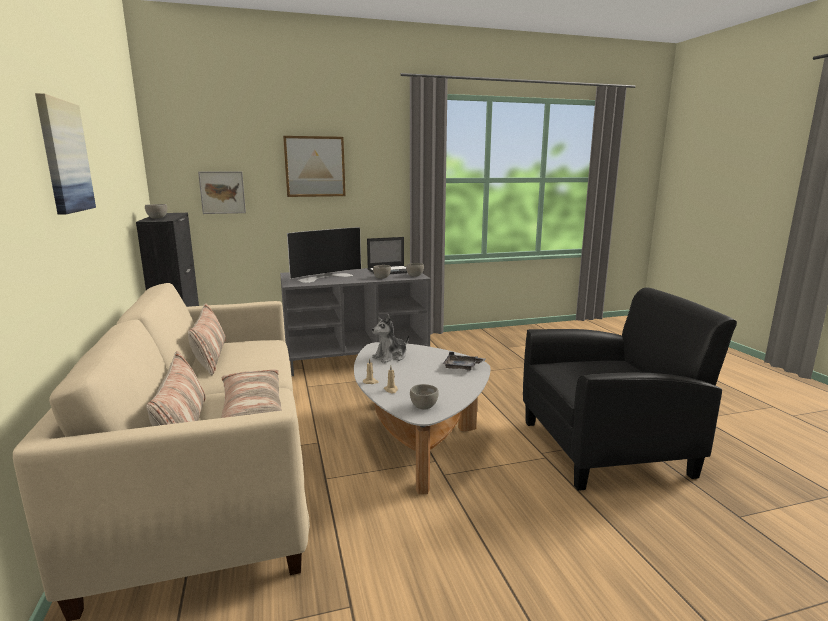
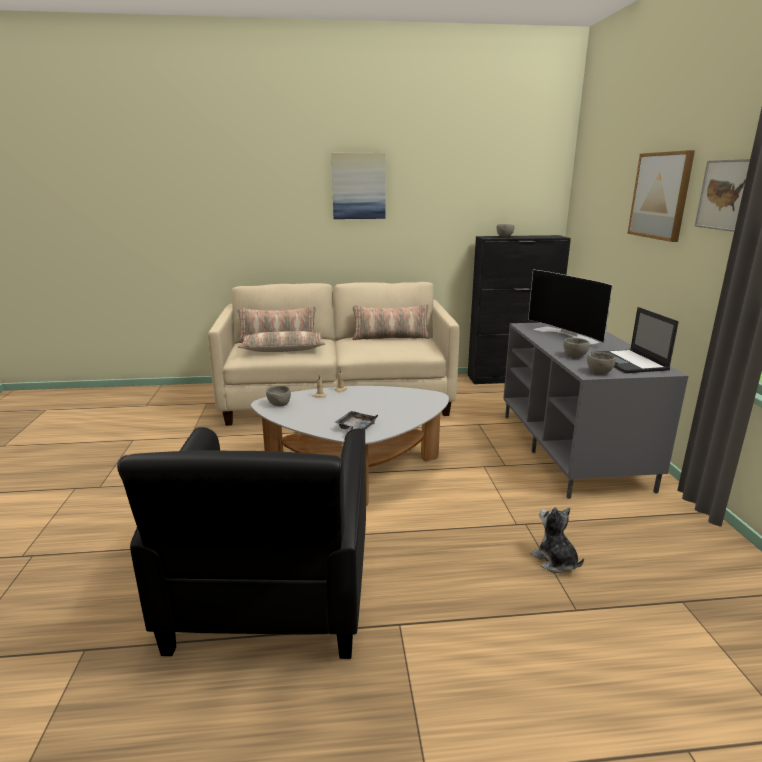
camera: 100 degrees right, 5 degrees up
(222, 192) = (596, 221): picture -> picture (725, 195)
(391, 357) = (399, 399): plush toy -> plush toy (555, 561)

